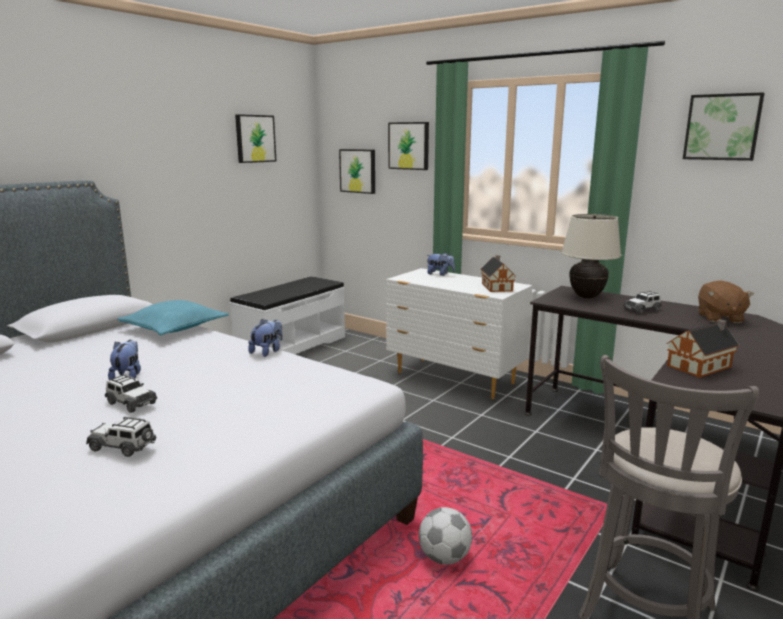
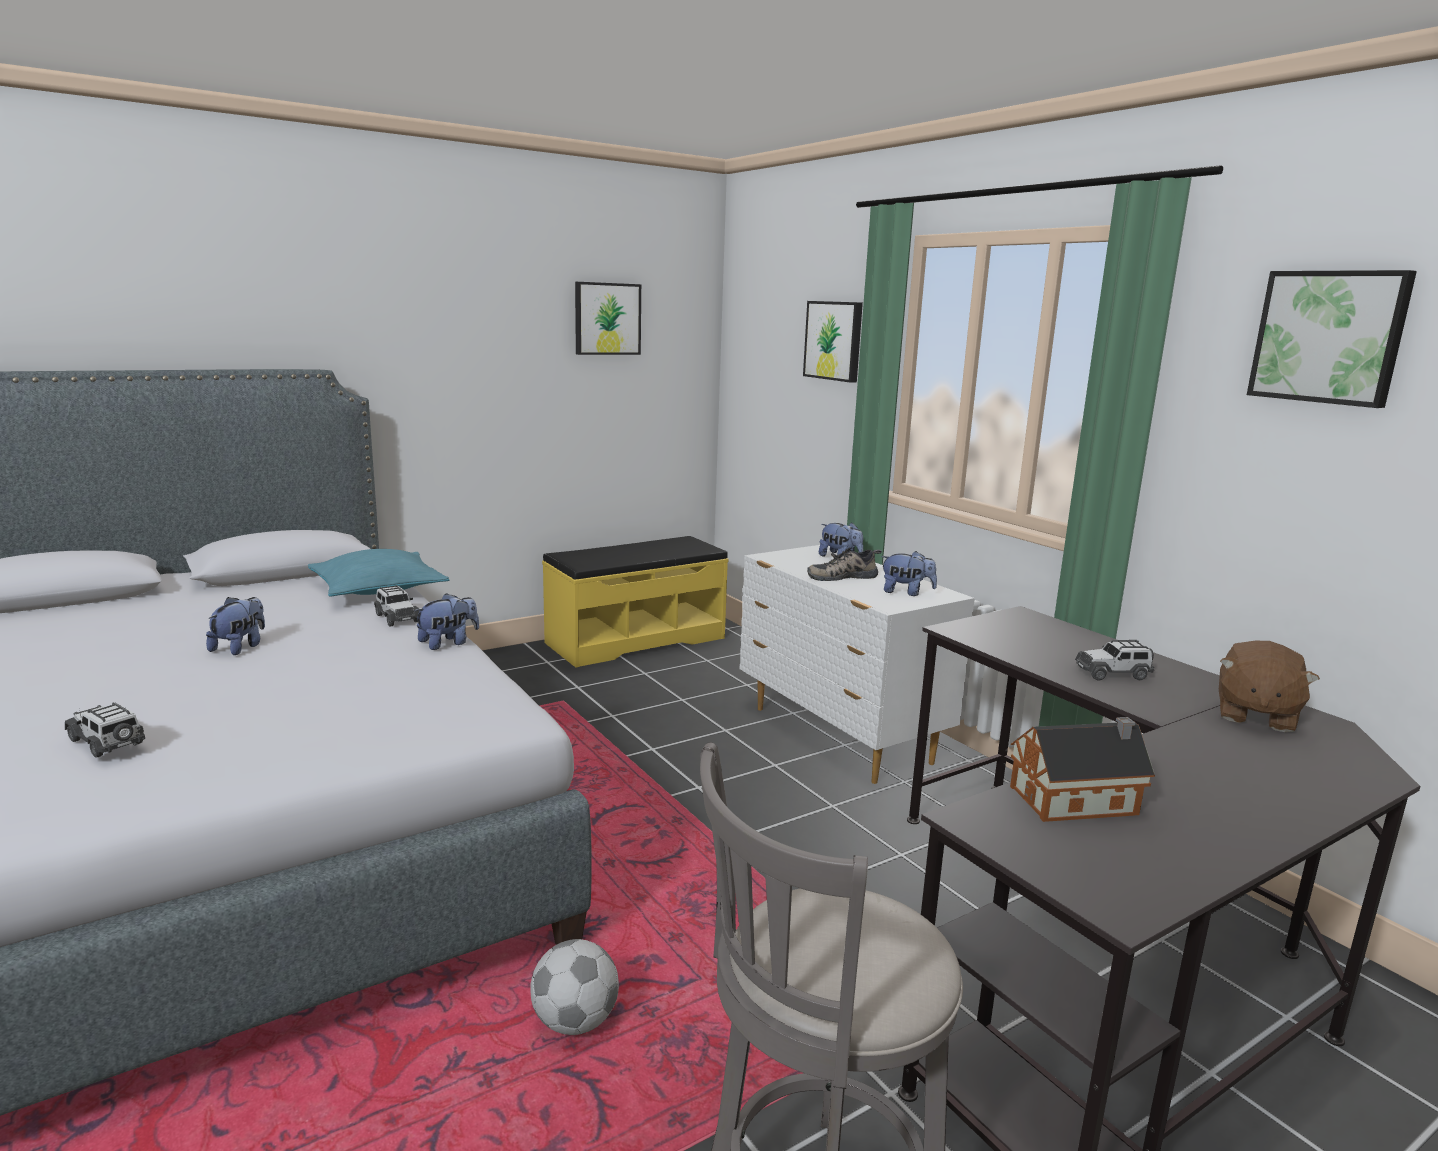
camera: 20 degrees right, 0 degrees up
(130, 403) = (194, 685): toy car -> toy car (396, 618)
(291, 346) = (635, 640): white bench -> yellow bench
(358, 171) = (767, 376): picture -> none
(453, 283) = (842, 576): none -> shoe
(497, 287) = (906, 592): toy house -> plush toy
(586, 296) = (1039, 633): beige table lamp -> none

